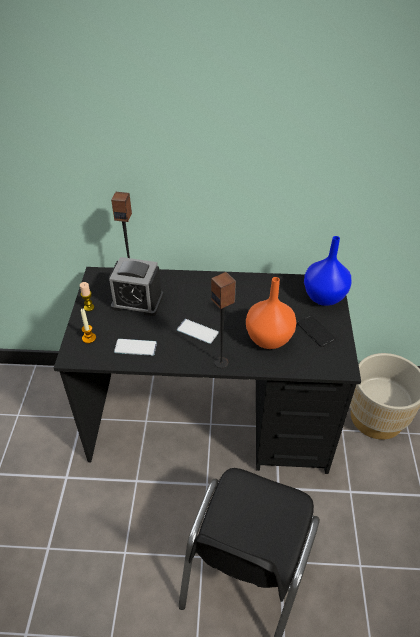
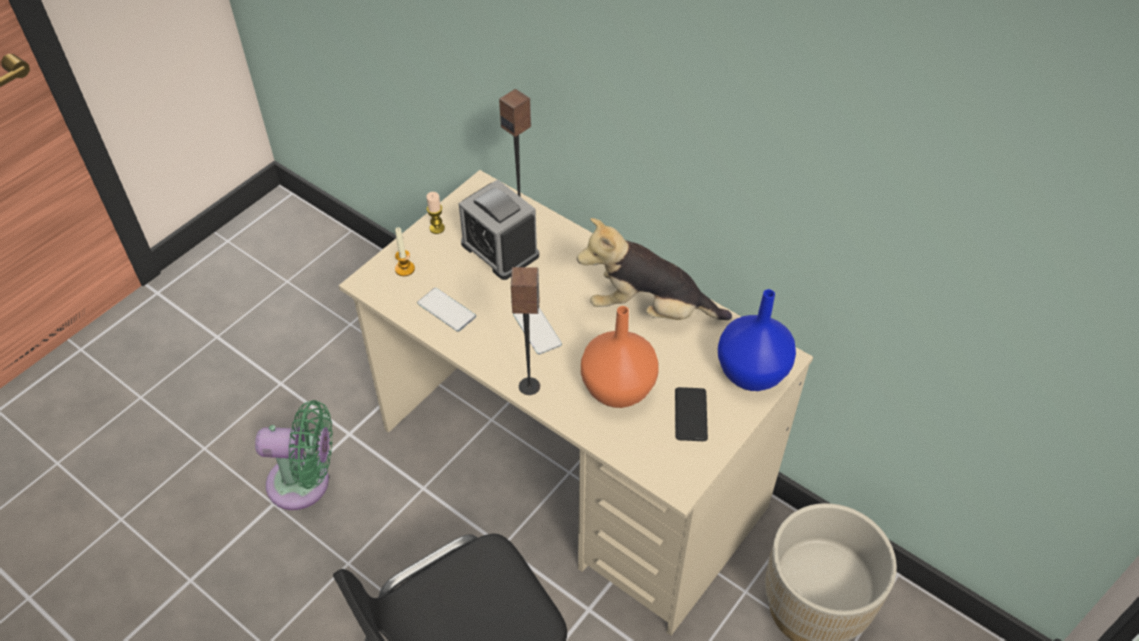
camera: 35 degrees right, 5 degrees up
(60, 523) = (305, 483): none -> green fan
(210, 421) = (571, 469): black desk -> beige desk
(246, 292) = (649, 310): none -> plush toy

